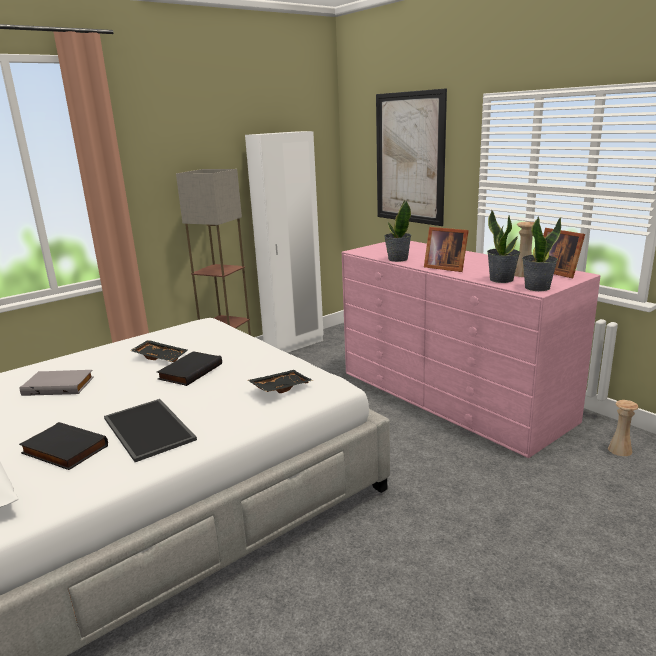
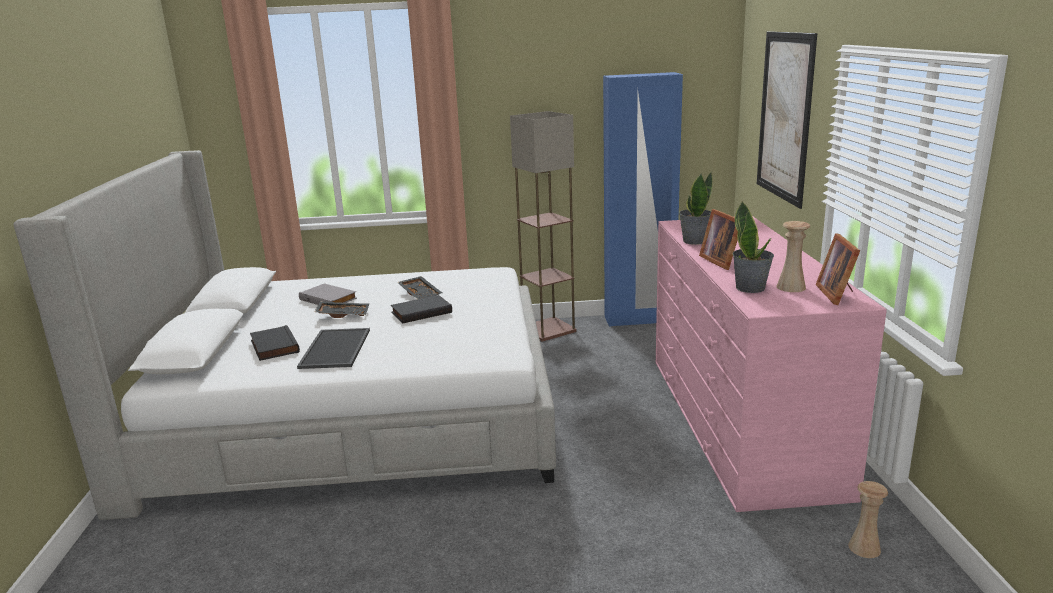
camera: 35 degrees right, 0 degrees up
(280, 387) = (461, 345): black tray -> black tray (343, 314)
(294, 345) = (639, 319): white wardrobe -> blue wardrobe
(537, 287) = (767, 306): potted plant -> none

